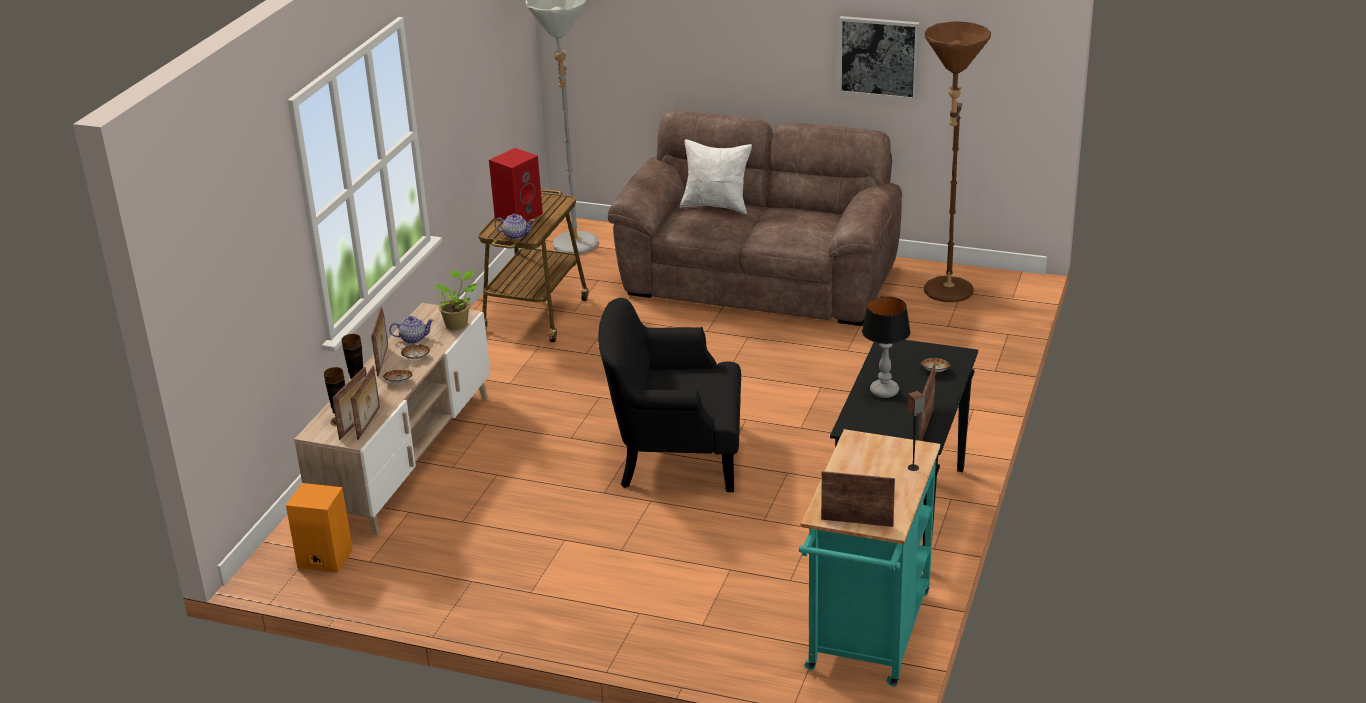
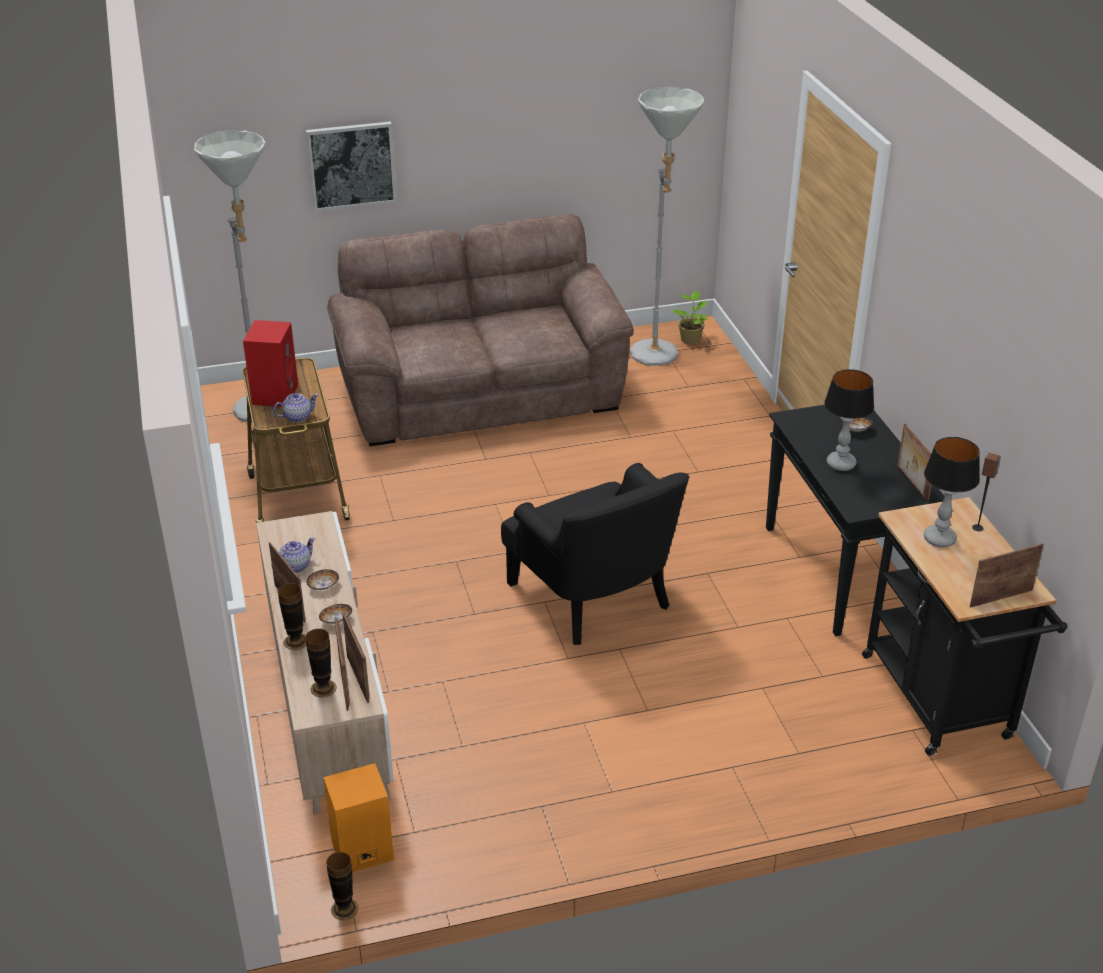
camera: 35 degrees left, 5 degrees up
(276, 588) = (344, 909): none -> vase
(458, 324) = (325, 533): potted plant -> potted plant (690, 339)
(675, 457) = (594, 596): black armchair -> black armchair turned 90 degrees counterclockwise
(716, 205) = (431, 329): white pillow -> none
(866, 464) = (938, 539): none -> table lamp
(867, 639) = (941, 704): turquoise cart -> black cart
(879, 57) = (554, 139): picture -> picture (351, 165)
(946, 296) = (657, 359): brown floor lamp -> grey floor lamp

